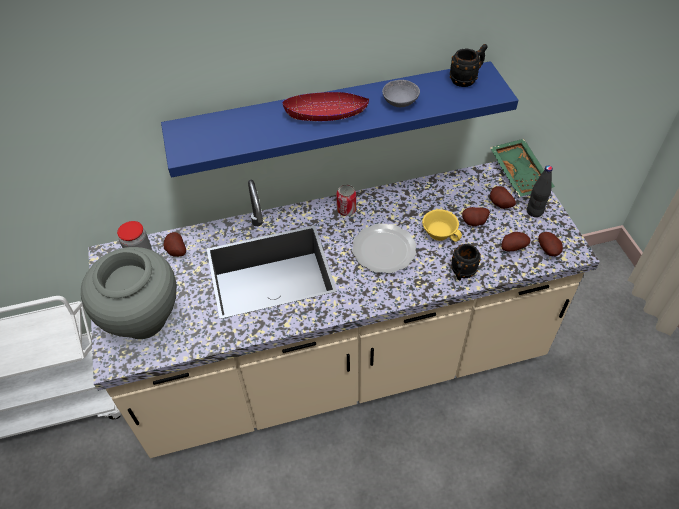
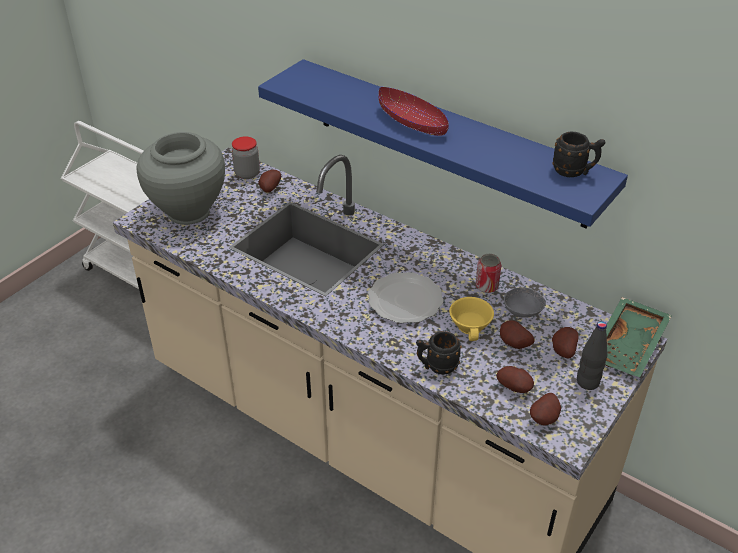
camera: 50 degrees right, 10 degrees down
(346, 210) = (424, 253): can -> can (486, 286)
(400, 102) = (485, 150): grey bowl -> grey bowl (522, 311)

